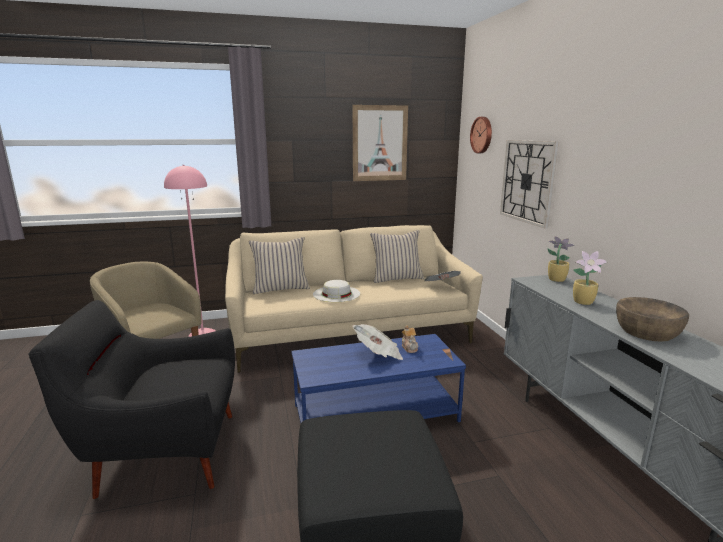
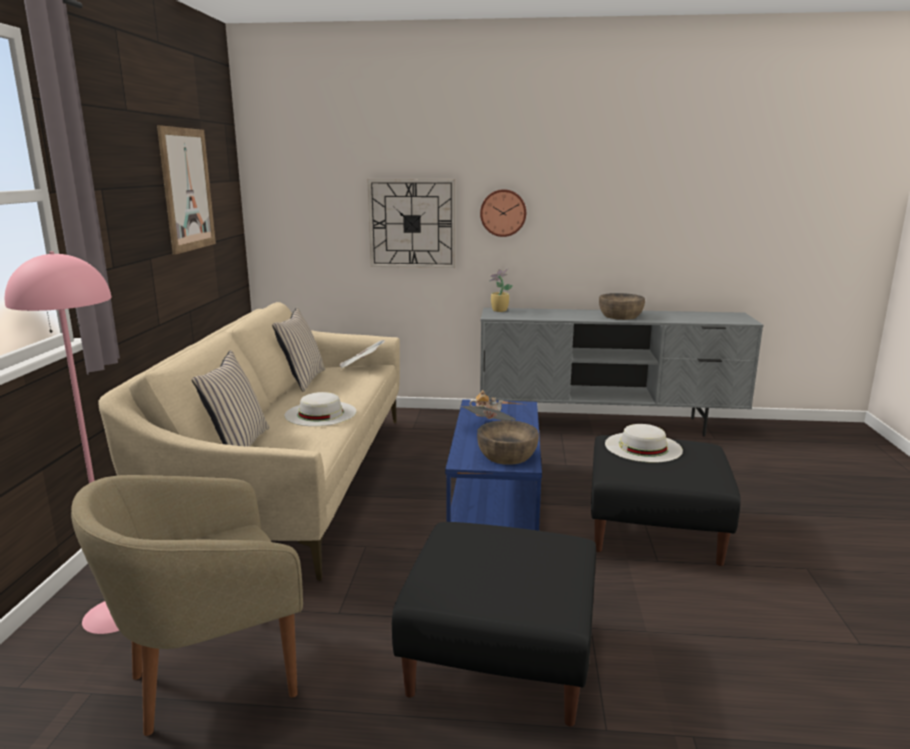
camera: 70 degrees left, 0 degrees up
(162, 453) = (499, 657): black armchair -> black ottoman
(327, 368) = (507, 455): none -> brown bowl
(390, 437) = (643, 447): none -> white hat
(482, 135) = (305, 173): wall clock -> wall clock (503, 213)
(584, 302) = (558, 315): potted plant -> none

